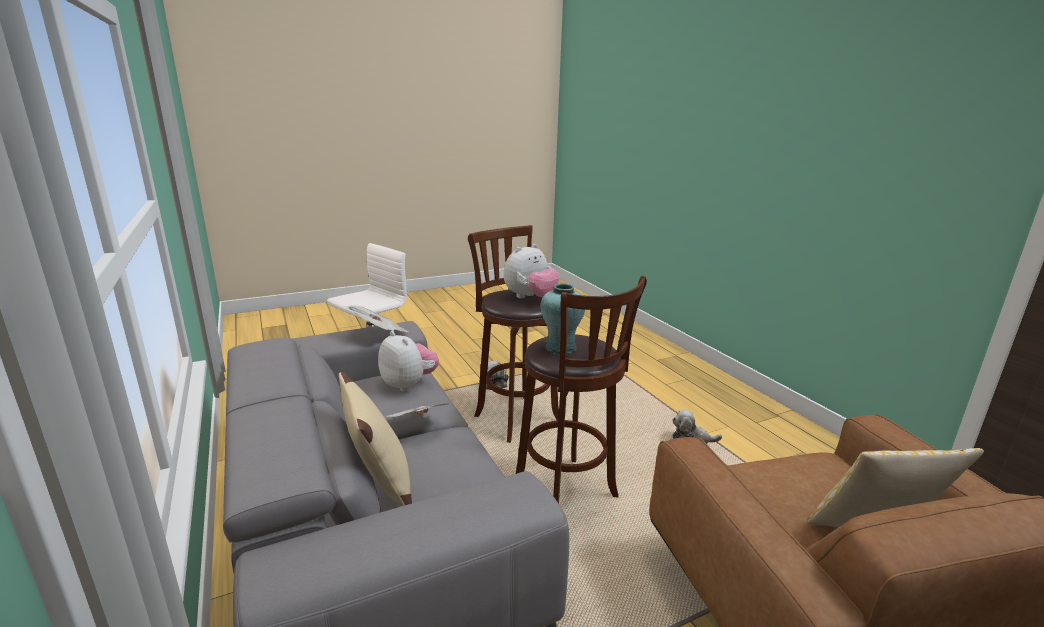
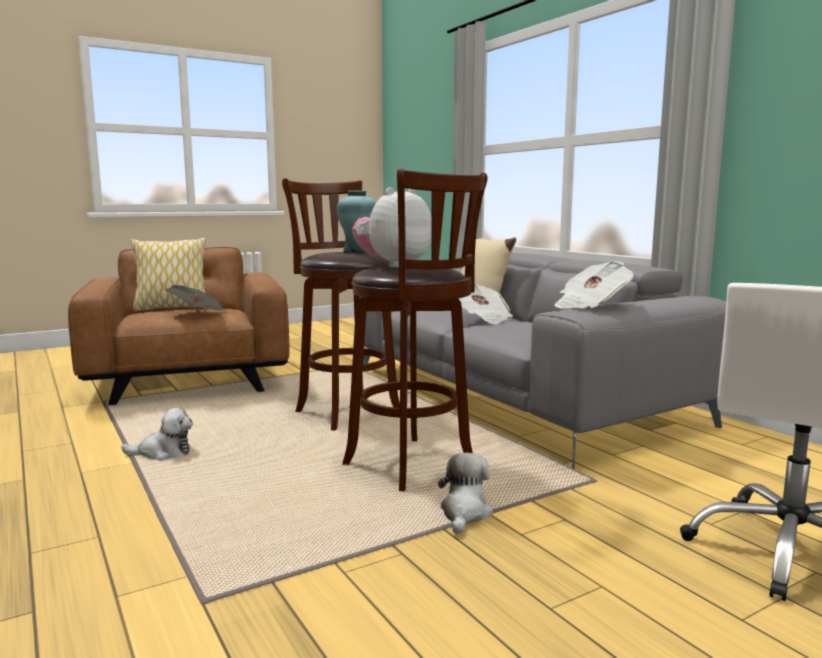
camera: 175 degrees right, 10 degrees down
(409, 384) = (523, 333): plush toy -> none
(774, 475) = (199, 314): none -> newspaper

